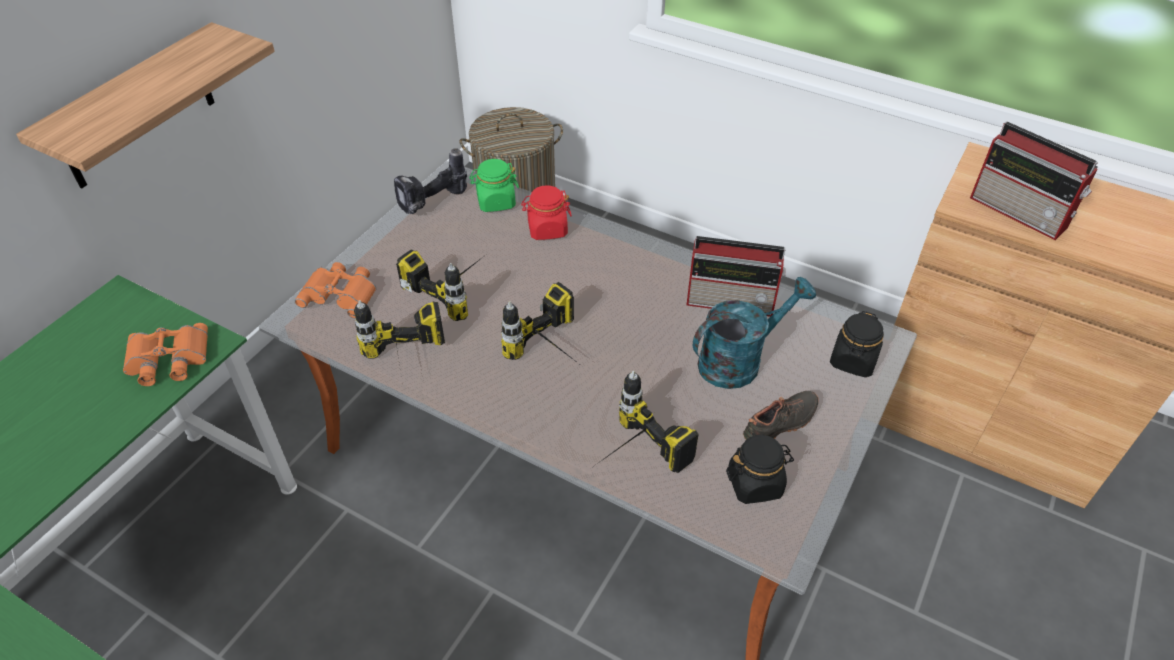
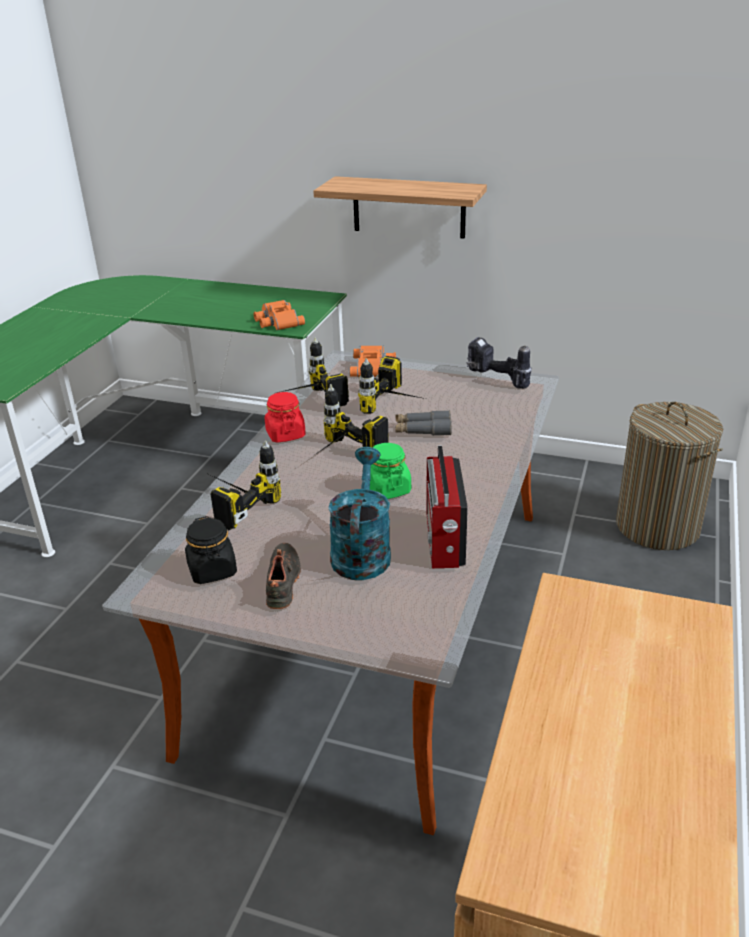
camera: 80 degrees right, 15 degrees down
(496, 202) = (516, 404): green jar -> green jar (387, 489)
(521, 279) = (423, 430): none -> grey binoculars
(547, 229) = (494, 432): red jar -> red jar (285, 434)
(739, 360) = (361, 551): turquoise watering can -> turquoise watering can turned 135 degrees counterclockwise
(781, 424) = (284, 582): black shoe -> black shoe turned 135 degrees counterclockwise
(853, 361) = (384, 628): black jar -> none
(1021, 213) = (577, 647): radio -> none

